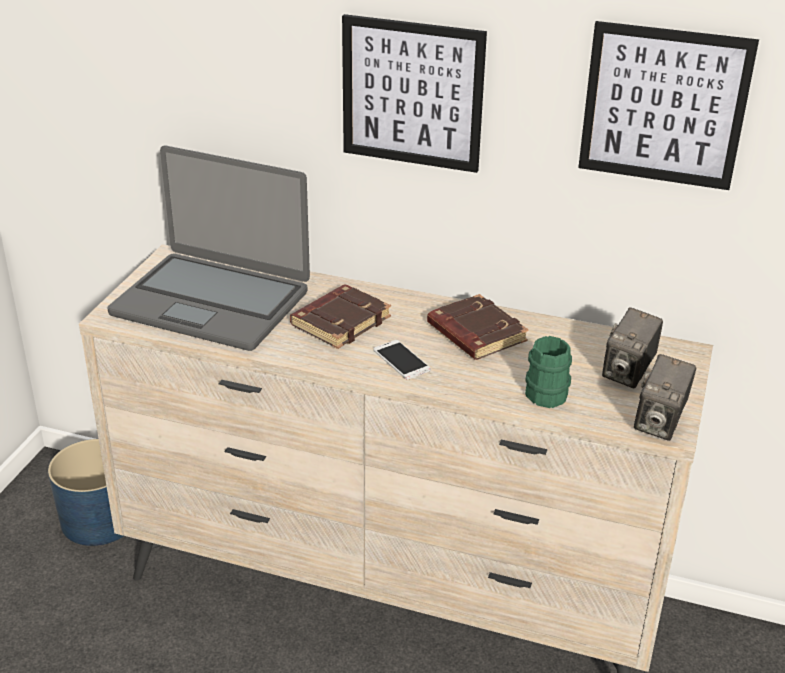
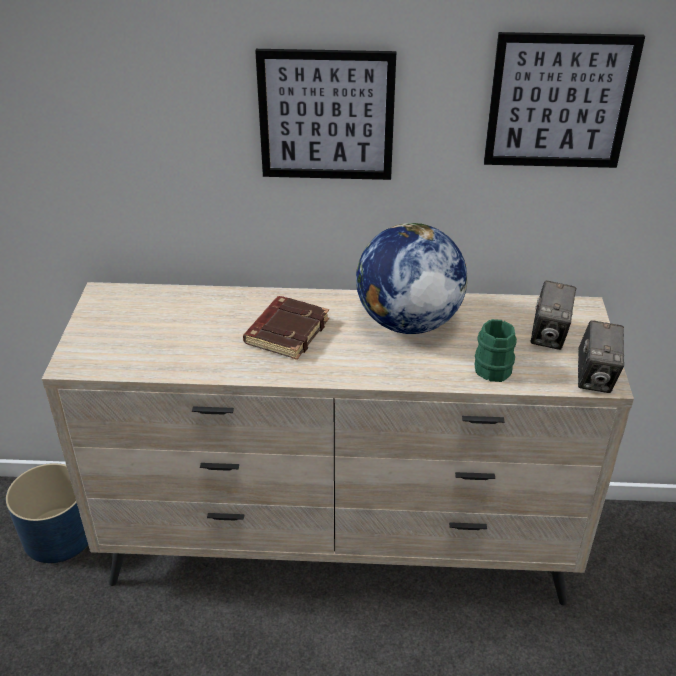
camera: 15 degrees left, 5 degrees up
(212, 302) = (161, 333): laptop -> none
(401, 360) = (357, 360): phone -> none
(474, 333) = (407, 322): brown book -> globe

